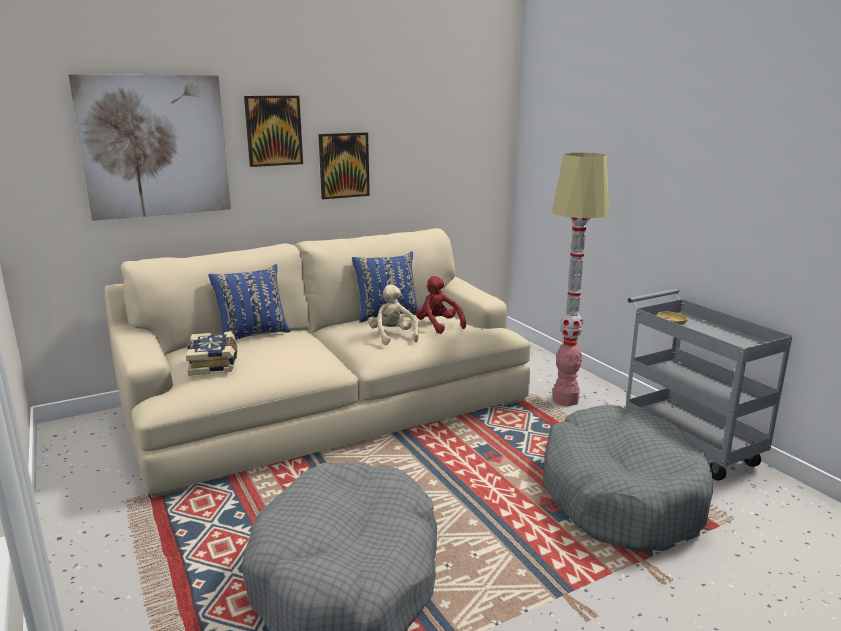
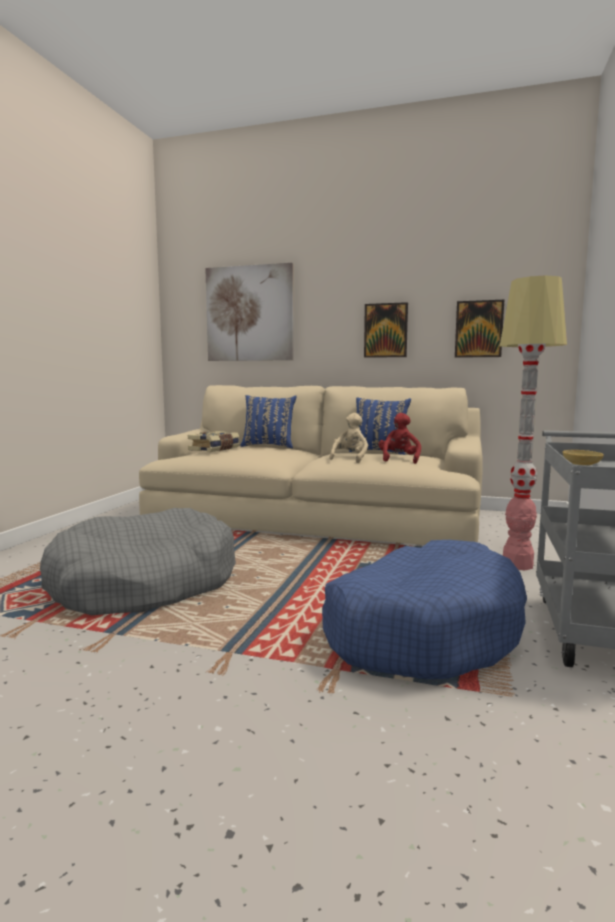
camera: 45 degrees right, 10 degrees down
(273, 131) = (330, 302): picture -> picture (478, 329)
(620, 494) = (422, 630): grey dog bed -> blue dog bed

